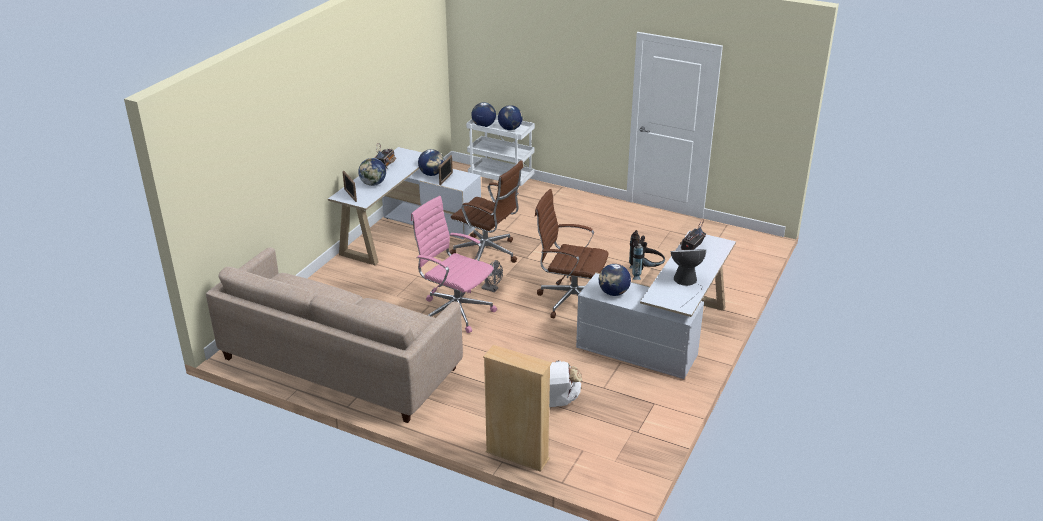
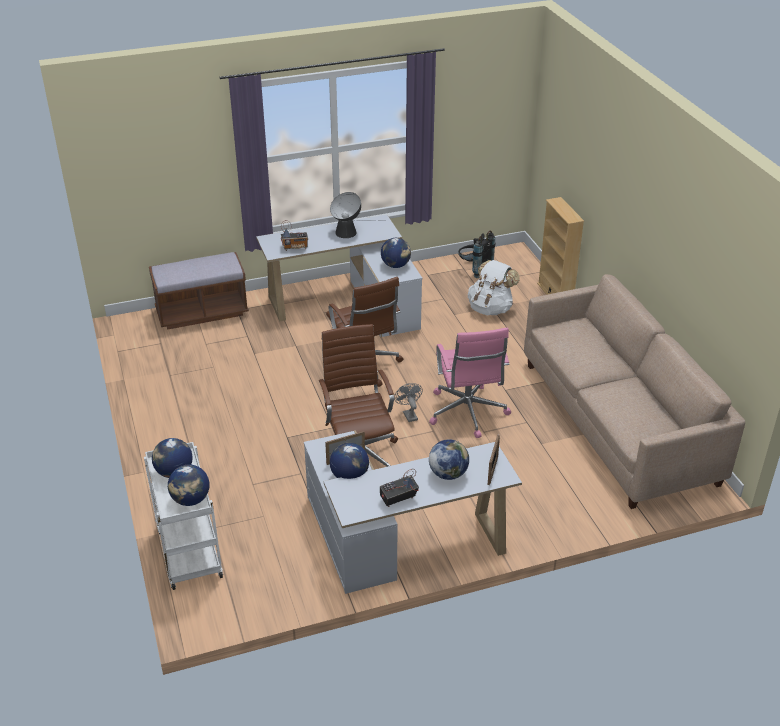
camera: 135 degrees left, 5 degrees up
(645, 273) = (268, 352): black backpack -> black backpack (474, 269)
(738, 271) = (202, 313): none -> brown bench

